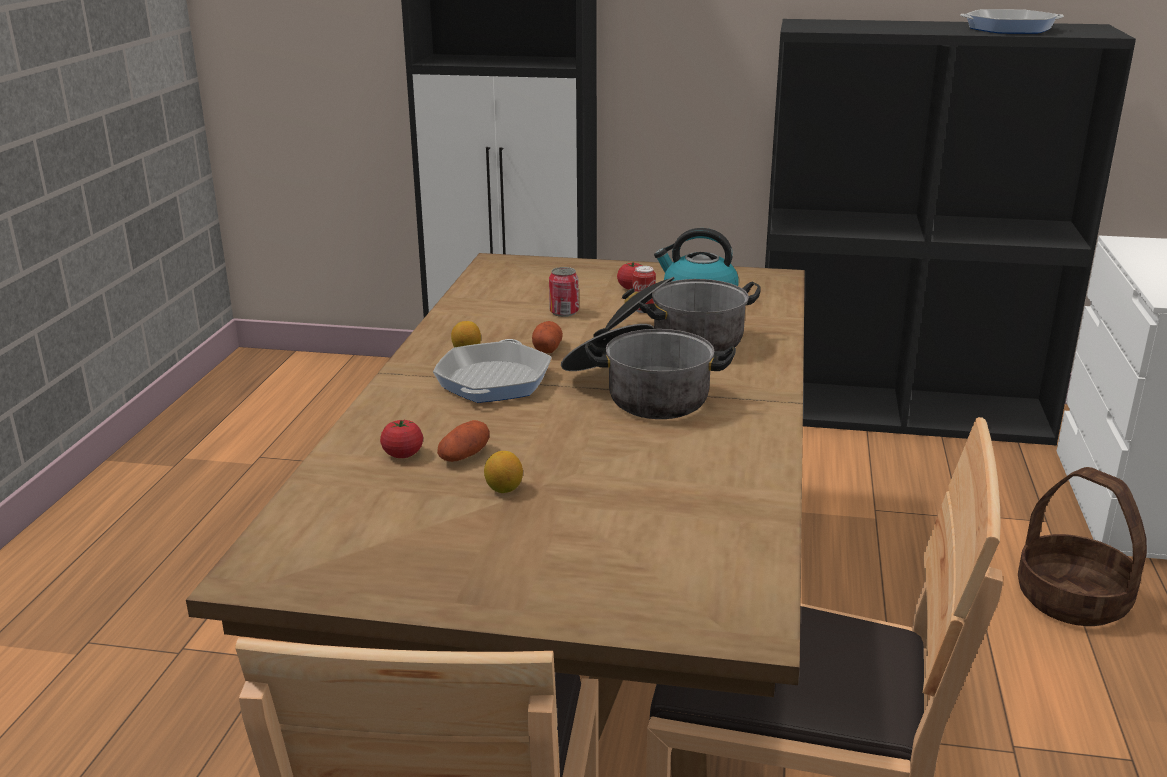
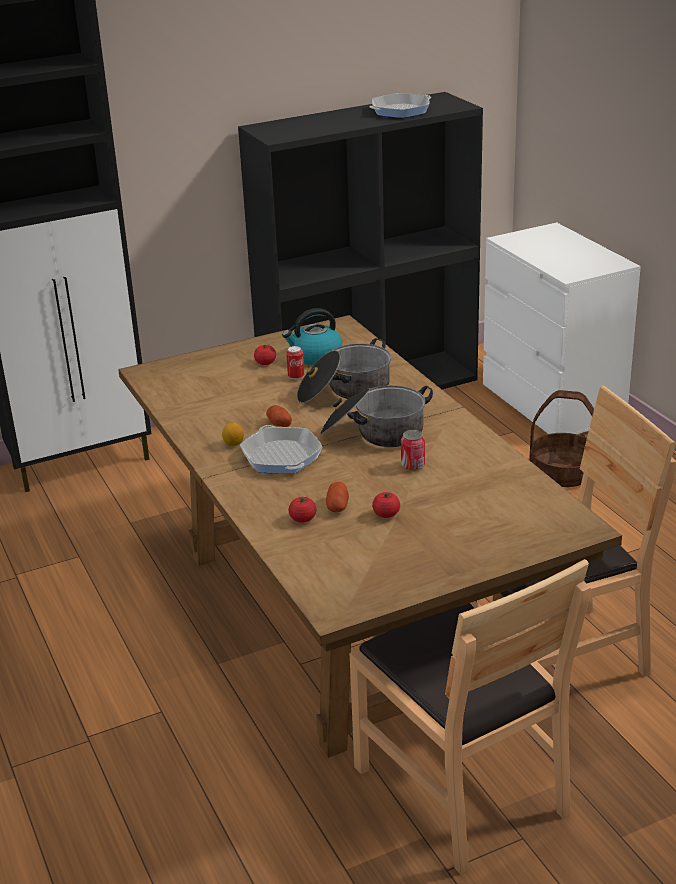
camera: 35 degrees left, 5 degrees up
(503, 489) = (386, 514): lemon -> tomato
(564, 312) = (250, 395): can -> can (413, 465)

